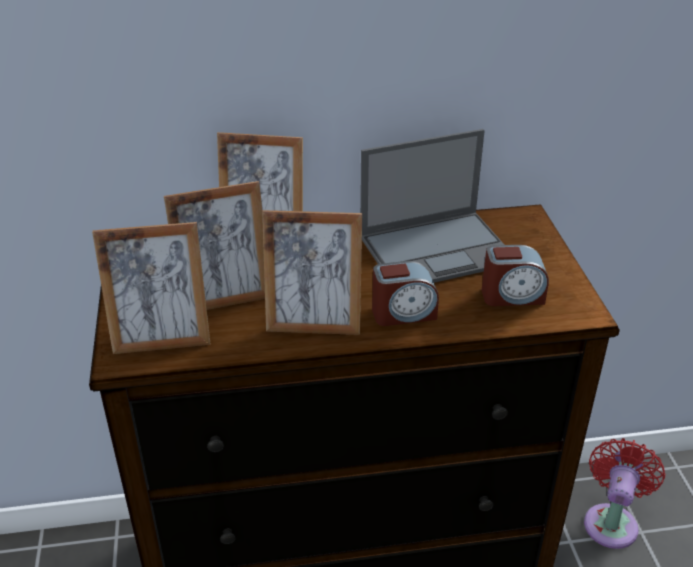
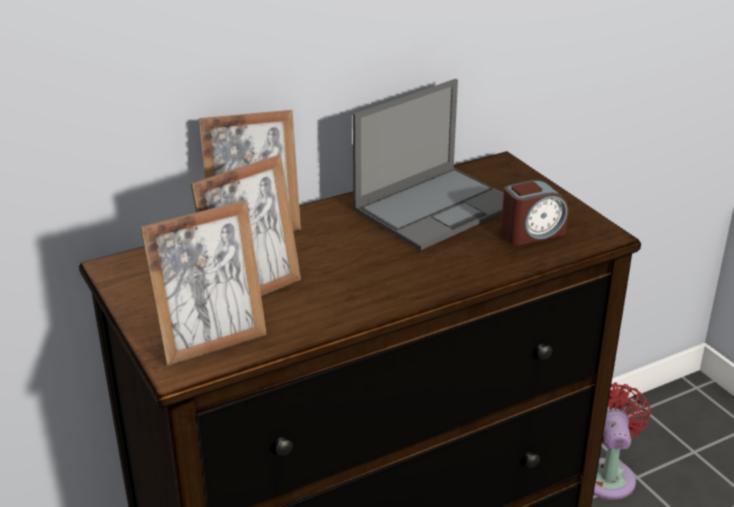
camera: 20 degrees left, 5 degrees down
(314, 324) = (360, 295): picture frame -> none
(403, 313) = (441, 268): alarm clock -> none

